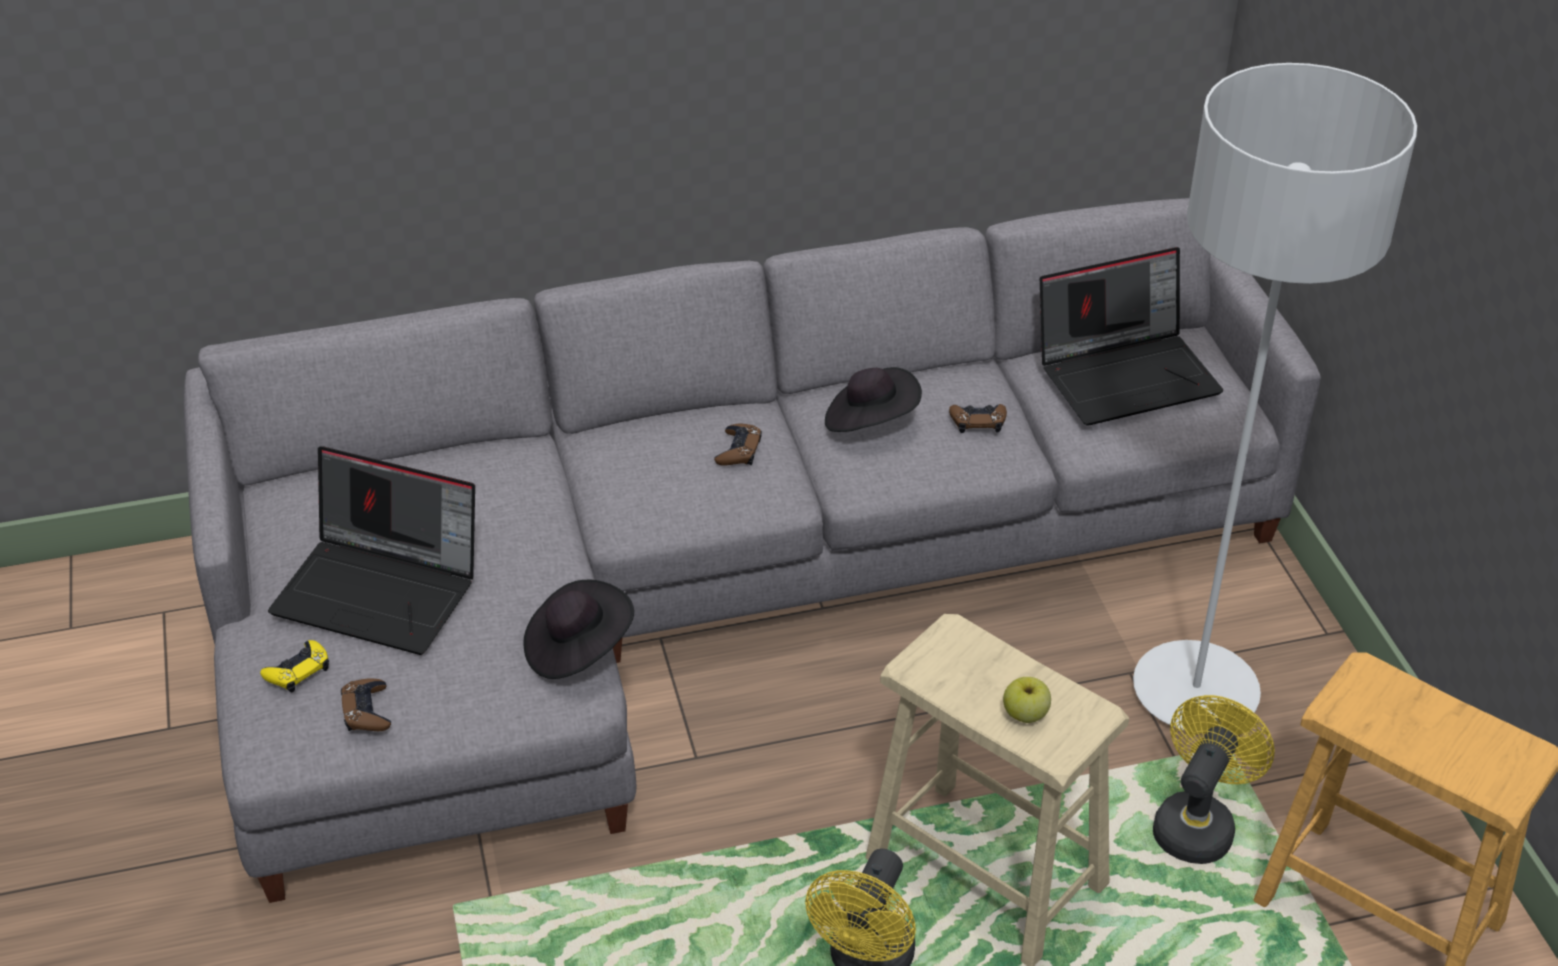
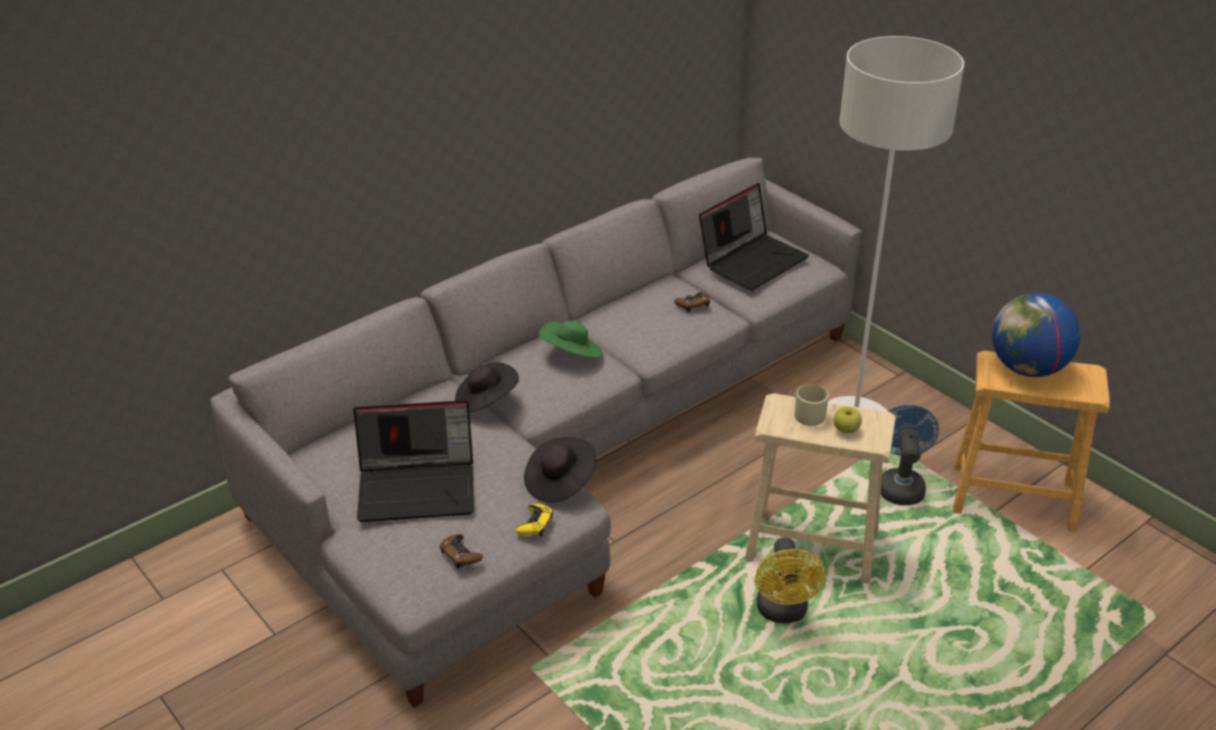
camera: 25 degrees left, 5 degrees down
(298, 671) = (400, 547): yellow game controller -> yellow game controller (535, 524)
(738, 450) = (572, 355): brown game controller -> green hat
(870, 421) = (634, 320): black hat -> black hat (485, 401)
(985, 666) = (807, 413): none -> beige mug
(1197, 823) = (900, 485): yellow fan -> blue fan
(1417, 710) = (1027, 369): none -> globe

